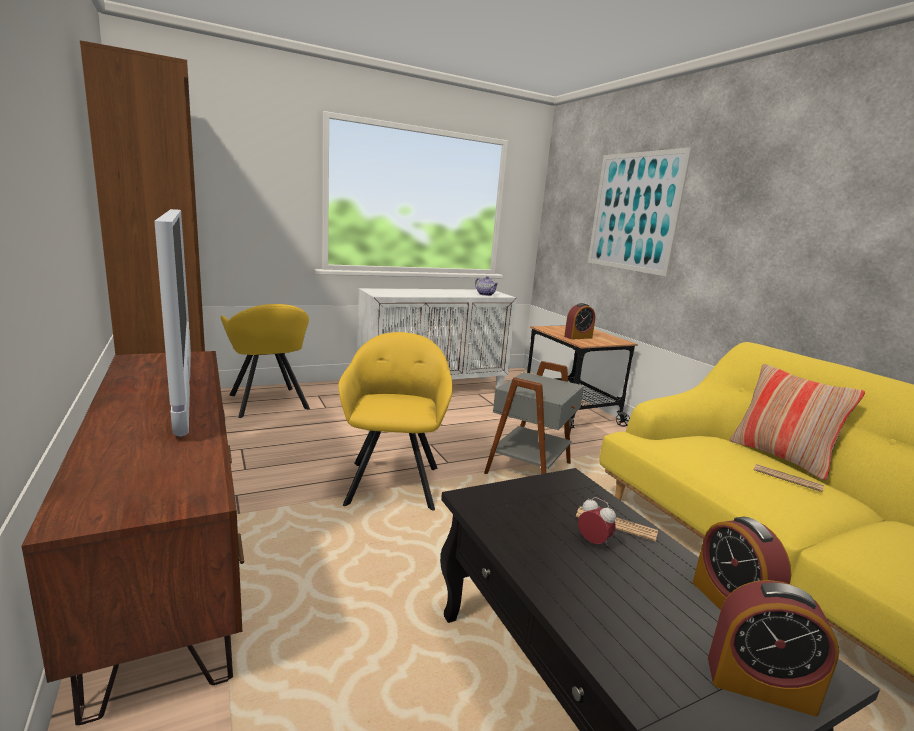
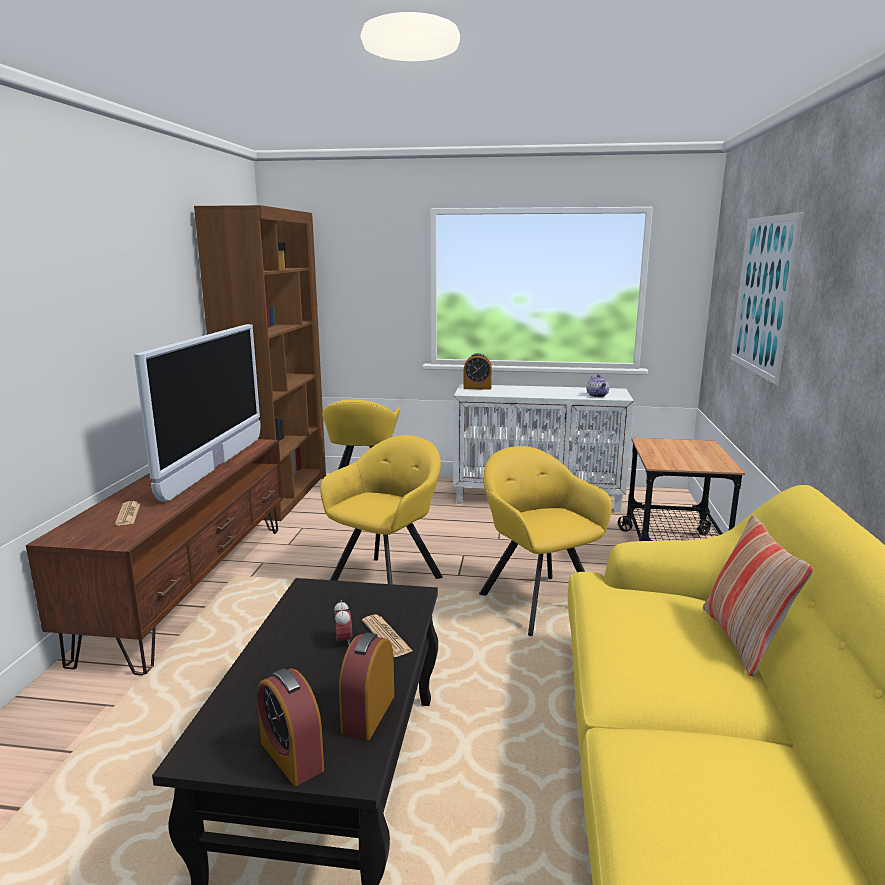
camera: 35 degrees right, 0 degrees up
(530, 469) = (537, 600): grey side table -> yellow armchair
(578, 337) = (669, 456): alarm clock -> alarm clock (477, 388)
(787, 478) = (688, 659): newspaper -> newspaper (128, 514)

